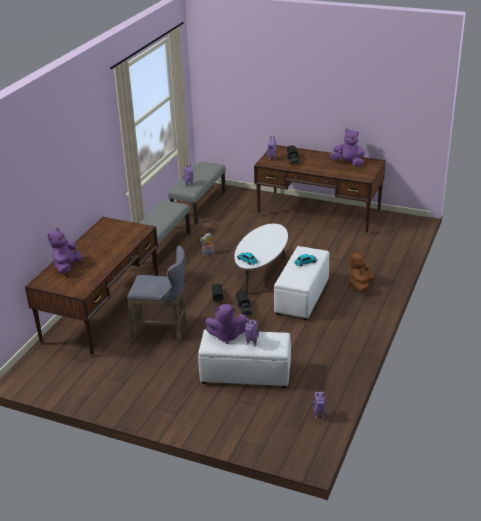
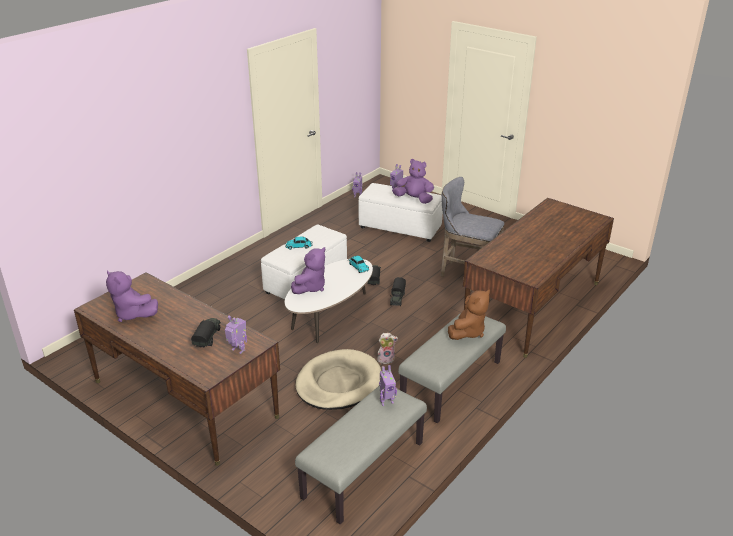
camera: 165 degrees left, 0 degrees up
(67, 267) = (572, 229): purple plush toy -> purple plush toy (310, 287)
(233, 236) = (338, 383): none -> beige dog bed
(361, 286) = (235, 280): brown plush toy -> brown plush toy (468, 332)

